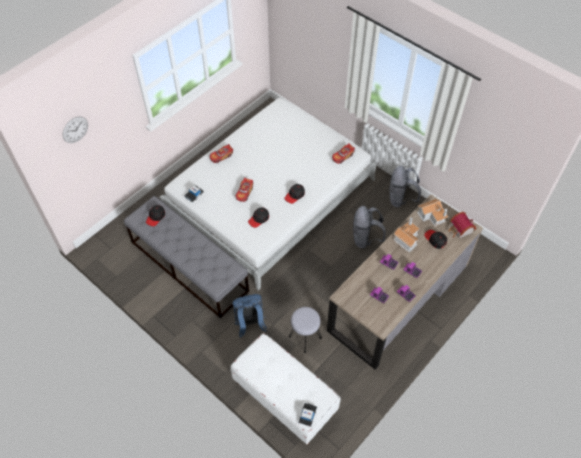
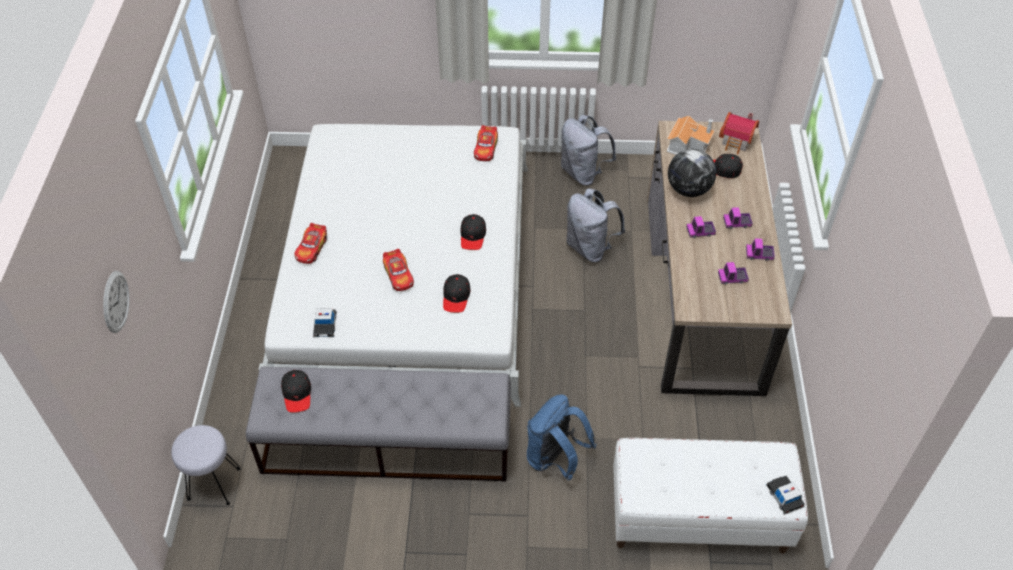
camera: 40 degrees left, 5 degrees down
(304, 337) = (643, 422): grey stool -> grey stool (214, 484)
(406, 238) = (688, 189): toy house -> globe

